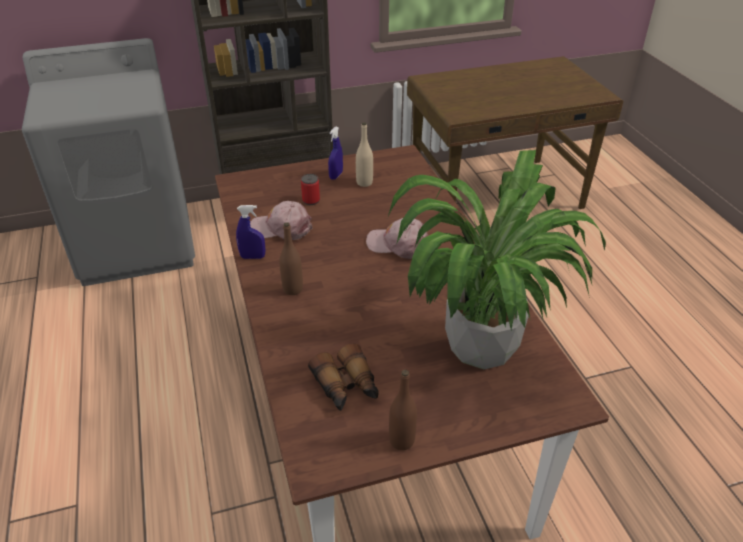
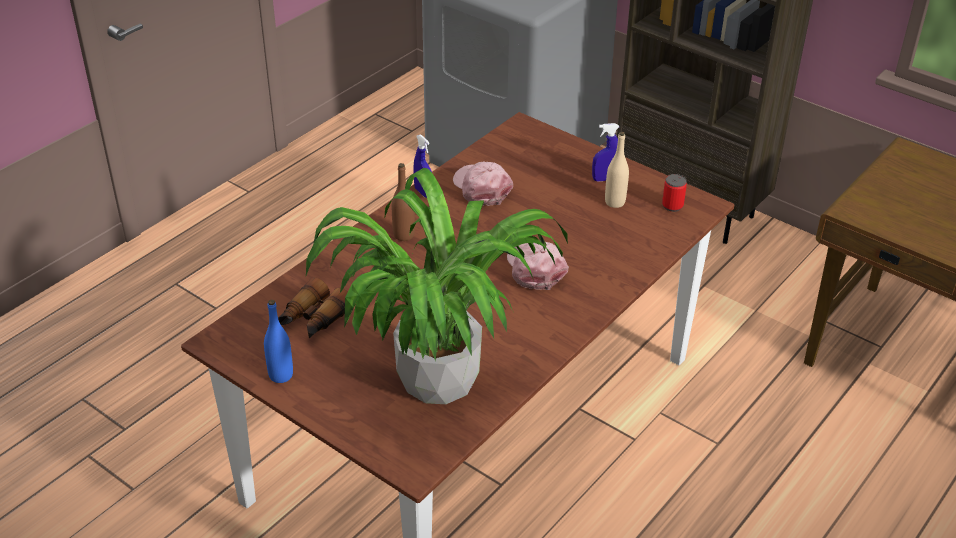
camera: 55 degrees right, 0 degrees up
(311, 200) = (544, 184): can -> can (672, 206)
(402, 440) = (281, 375): brown bottle -> blue bottle

